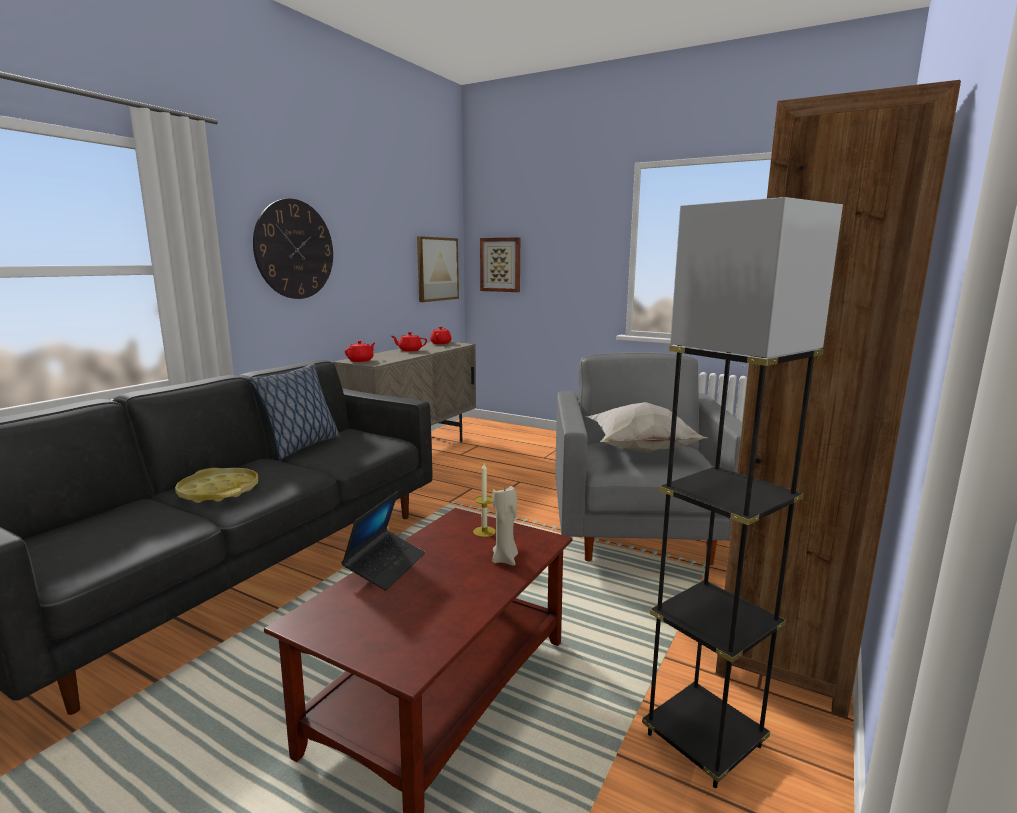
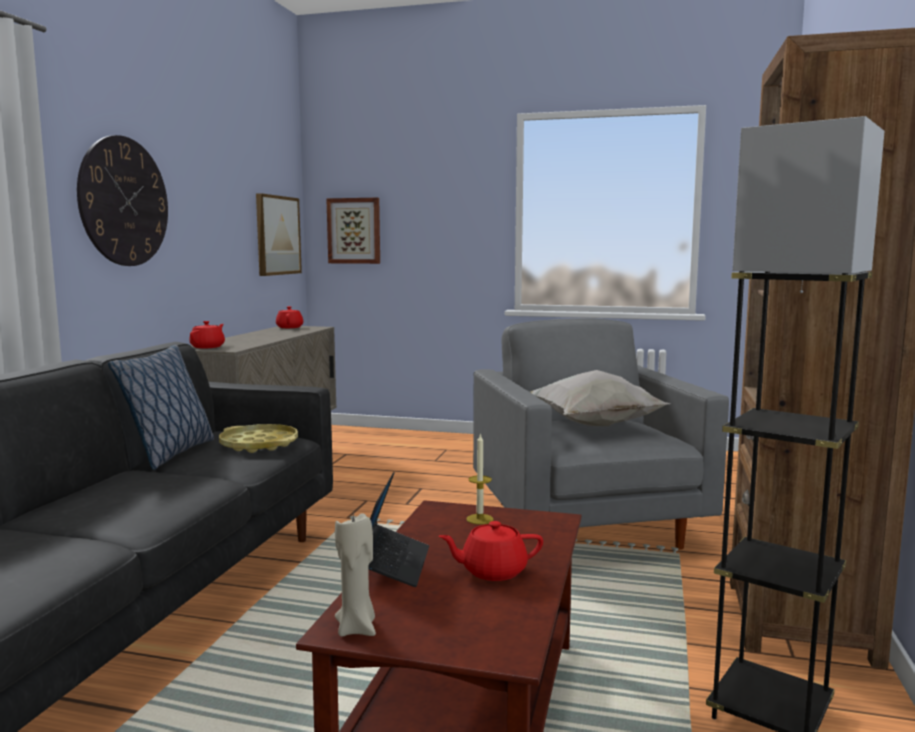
camera: 15 degrees left, 5 degrees down
(219, 491) = (100, 510): yellow tray -> yellow tray (259, 444)
(409, 350) = (258, 335): red teapot -> red teapot (492, 571)
(505, 559) = (527, 542): beige candle -> beige candle (357, 628)

